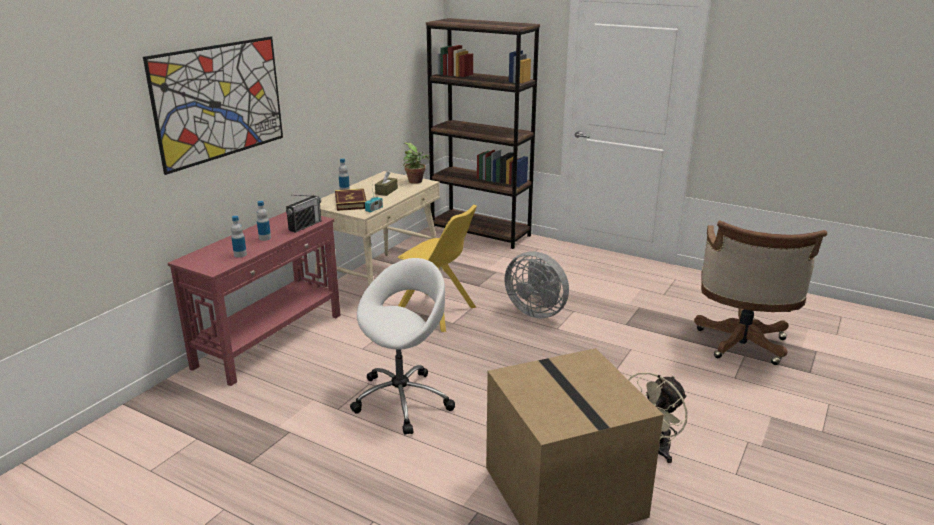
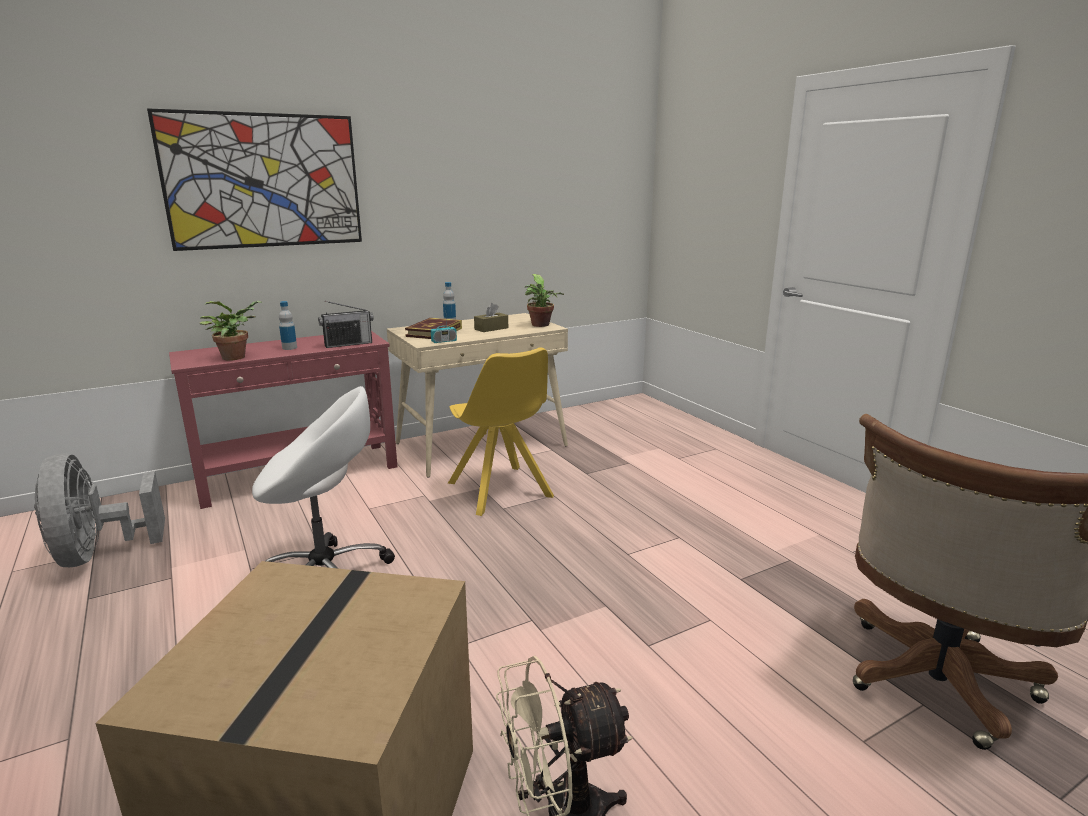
camera: 30 degrees right, 5 degrees down
(240, 255) = (236, 357): bottle -> potted plant
(480, 233) = (661, 417): brown bookcase -> none
(537, 311) = (626, 523): grey fan -> grey fan (99, 553)

